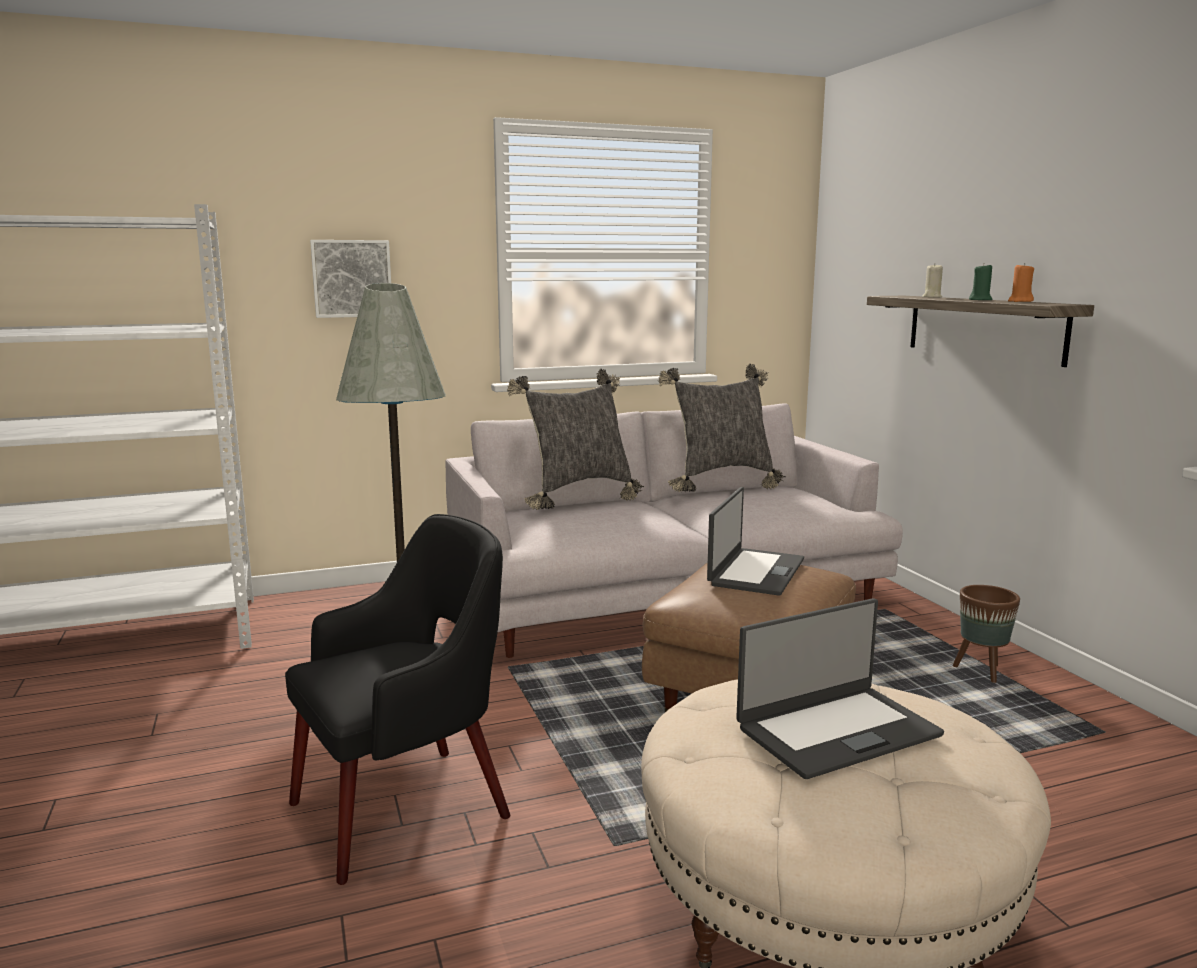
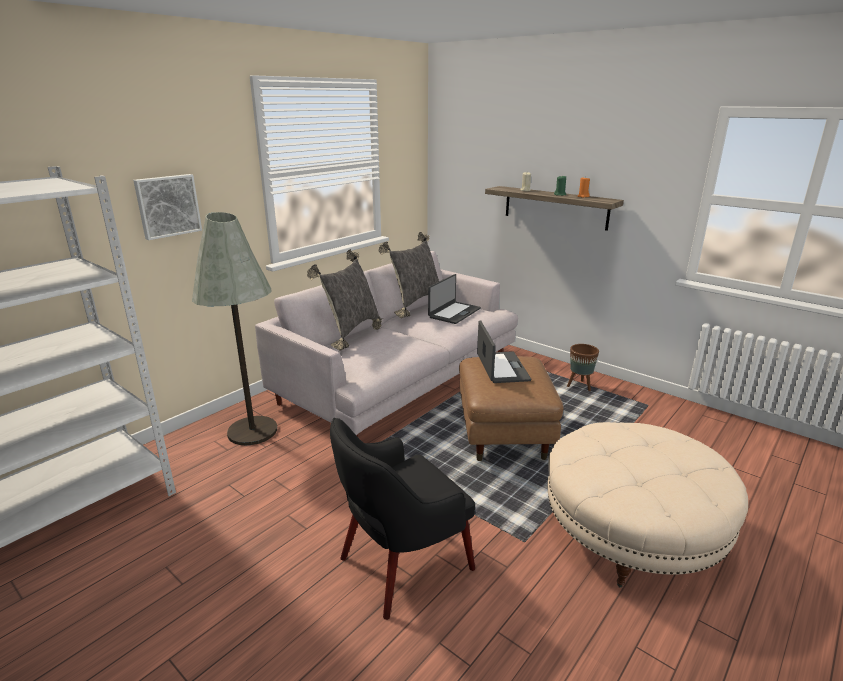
camera: 30 degrees left, 10 degrees up
(405, 808) = (403, 565): black armchair -> black armchair turned 150 degrees counterclockwise
(836, 730) = (644, 457): laptop -> laptop (454, 313)

